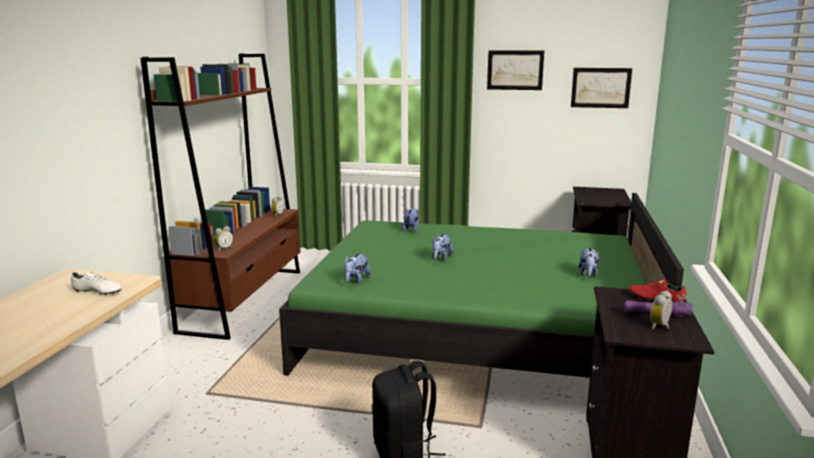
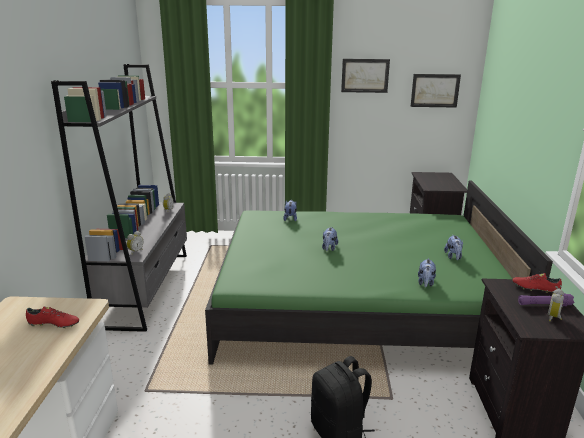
camera: 10 degrees left, 5 degrees up
(97, 292) = (54, 325): white shoe -> red shoe
(244, 299) = (146, 287): brown bookcase -> grey bookcase
(356, 280) = (267, 277): plush toy -> plush toy (425, 283)

